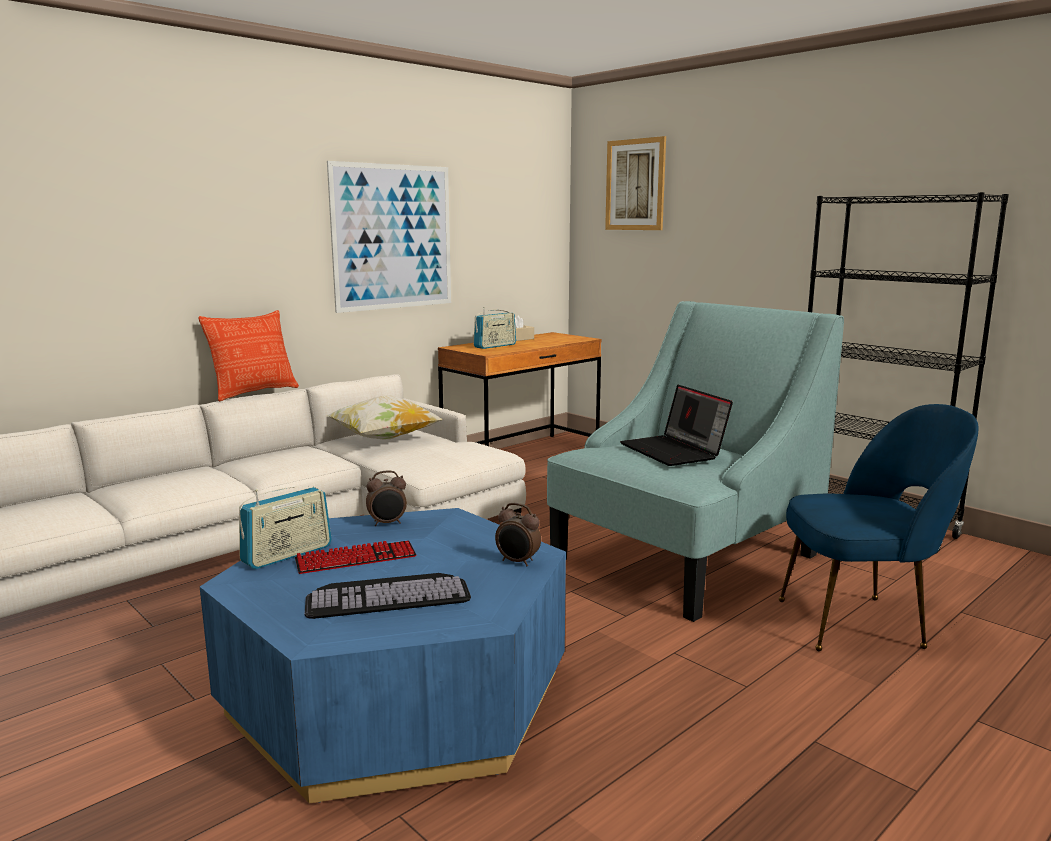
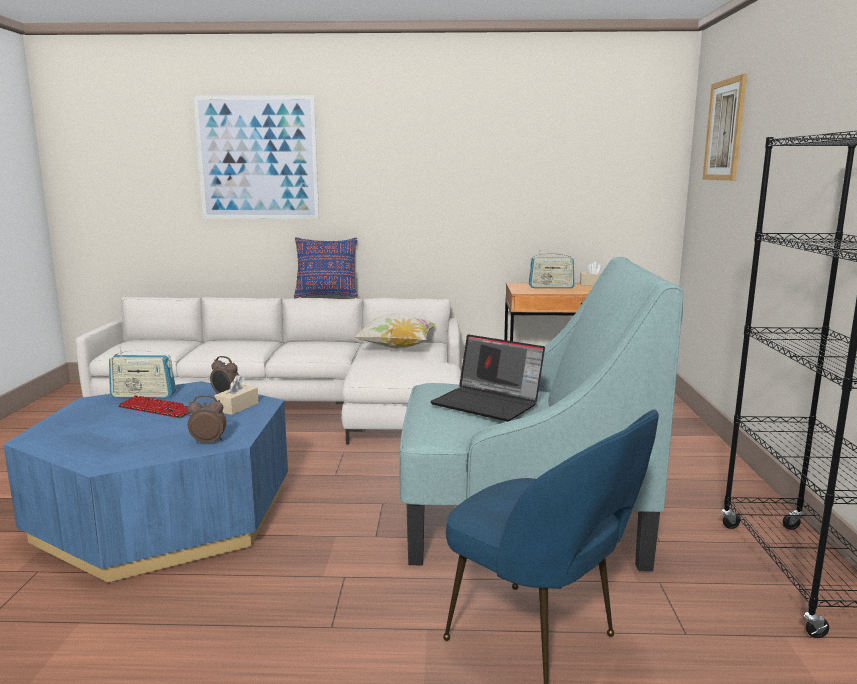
camera: 45 degrees right, 0 degrees up
(254, 393) = (327, 296): orange pillow -> blue pillow
(389, 594) = (113, 432): keyboard -> none
(393, 237) = (466, 184): picture -> picture (257, 158)
(437, 528) = (237, 407): none -> beige tissue box
(517, 562) = (208, 442): alarm clock -> alarm clock turned 105 degrees clockwise
(674, 451) = (488, 403): laptop -> laptop turned 75 degrees counterclockwise

